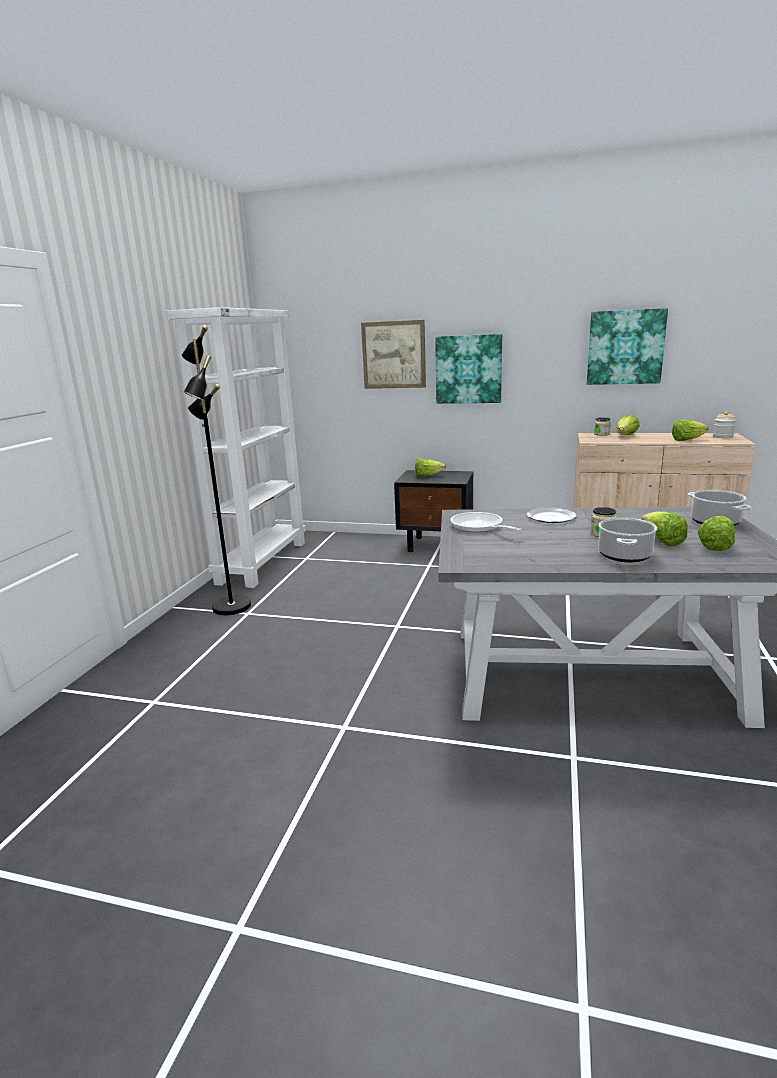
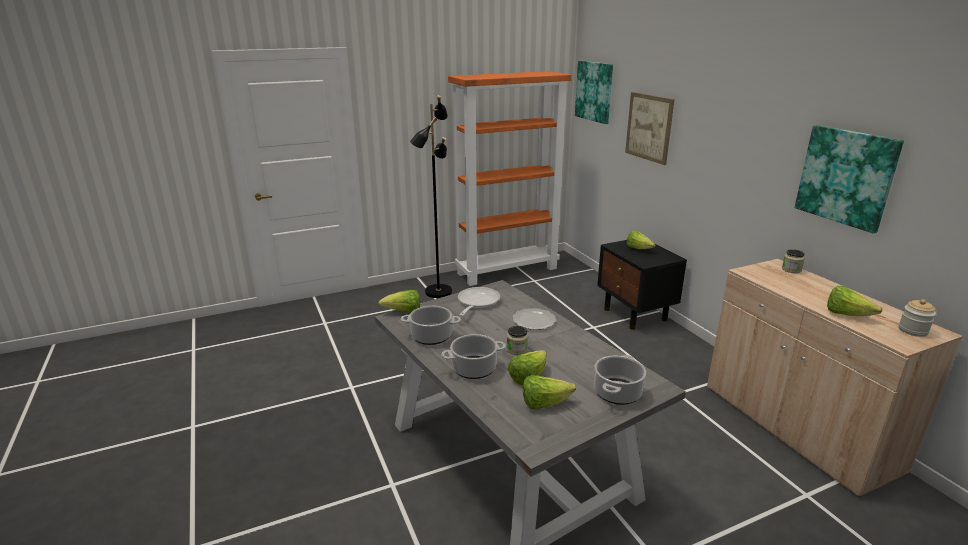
camera: 50 degrees right, 5 degrees up
(262, 562) = (507, 270): white bookcase -> orange bookcase
(468, 369) = (699, 157): picture -> picture (594, 91)
(531, 558) = (431, 337): none -> cooking pot
(625, 436) = (806, 281): lettuce -> lettuce (404, 313)

